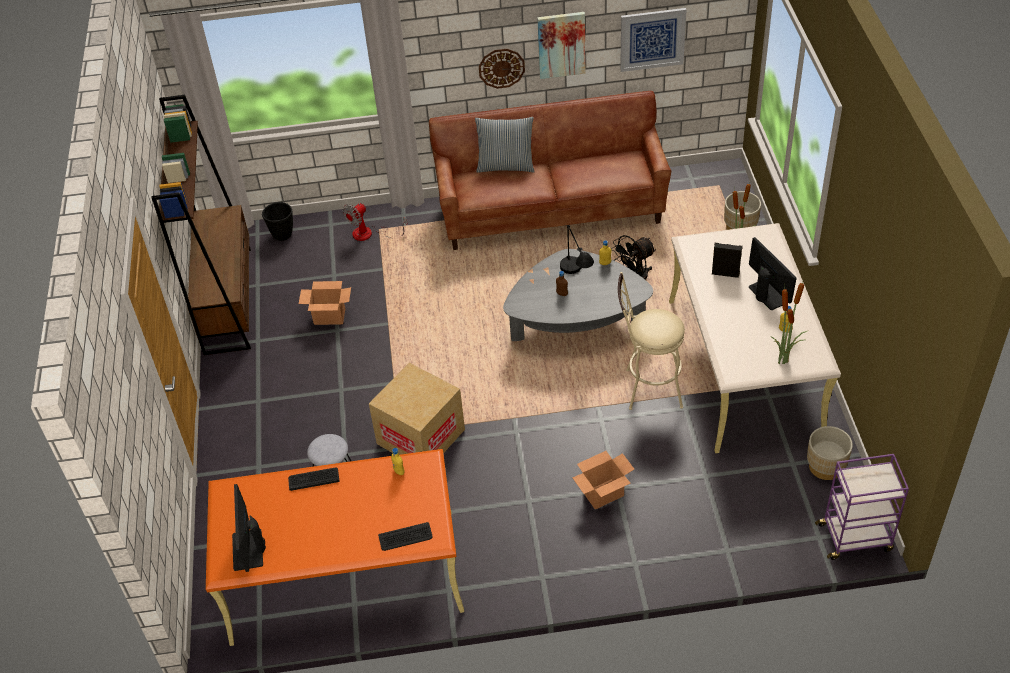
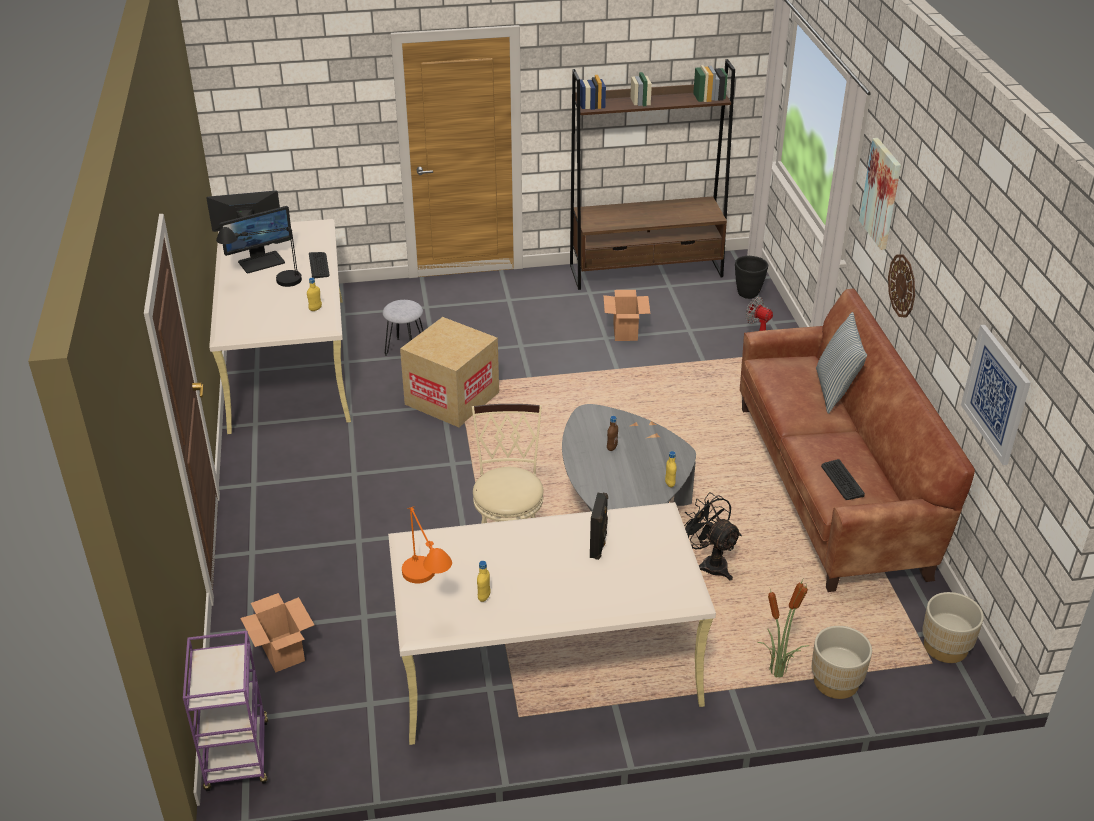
camera: 85 degrees right, 10 degrees down
(343, 576) = (288, 362): orange desk -> beige desk
(405, 537) = (235, 316): keyboard -> keyboard (842, 480)
(561, 44) = (940, 308): picture -> picture (881, 193)
(576, 279) = (639, 459): black table lamp -> black table lamp (266, 283)
(603, 494) = (351, 529): cardboard box -> cardboard box (282, 652)
(768, 294) = (556, 586): monitor -> monitor (261, 262)
(784, 360) = (428, 591): potted plant -> orange table lamp
(825, 467) = (359, 738): beige planter -> beige planter (945, 647)

